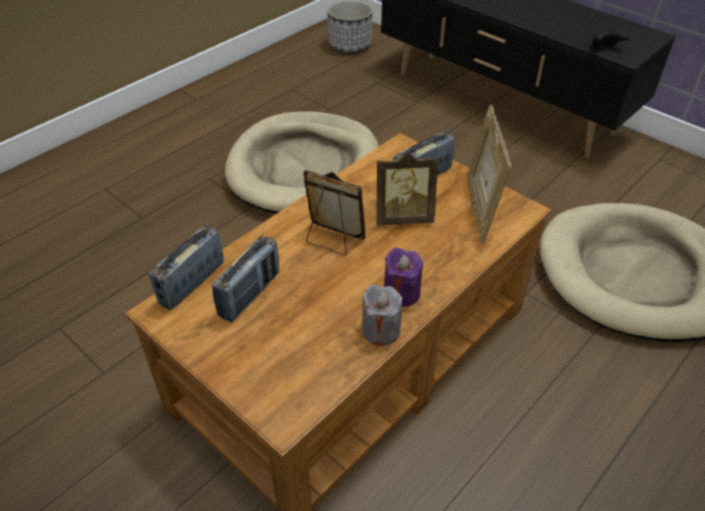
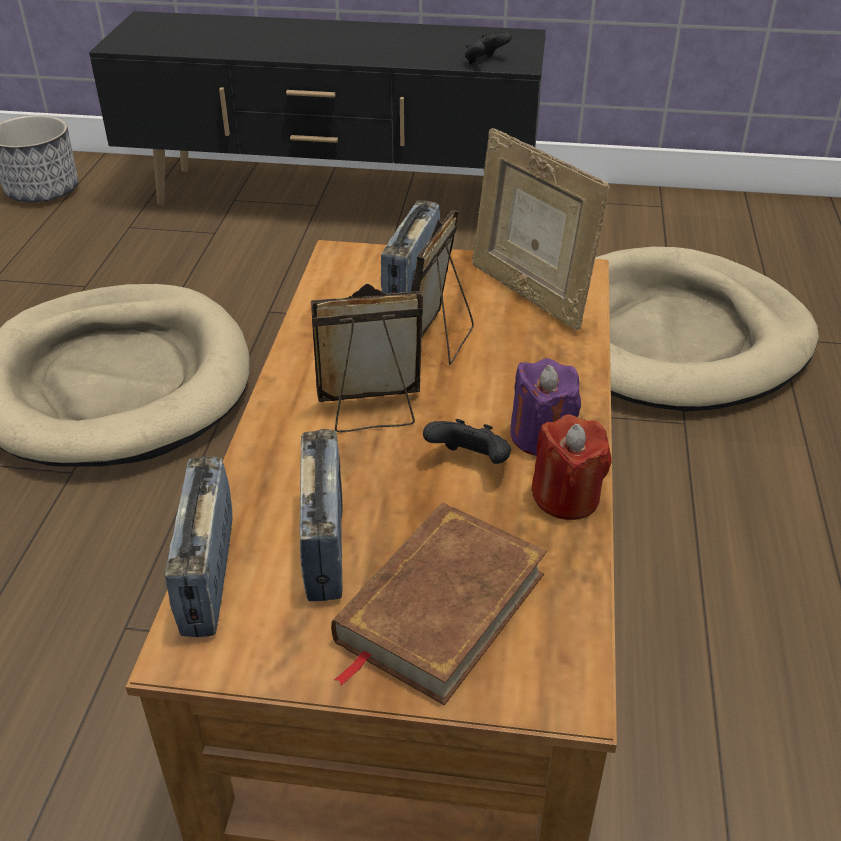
camera: 35 degrees left, 5 degrees down
(269, 350) = (439, 607): none -> brown book
(353, 289) = (470, 462): none -> black game controller
(381, 330) = (566, 497): grey candle -> red candle
(403, 217) = (439, 342): picture frame -> picture frame turned 150 degrees clockwise

